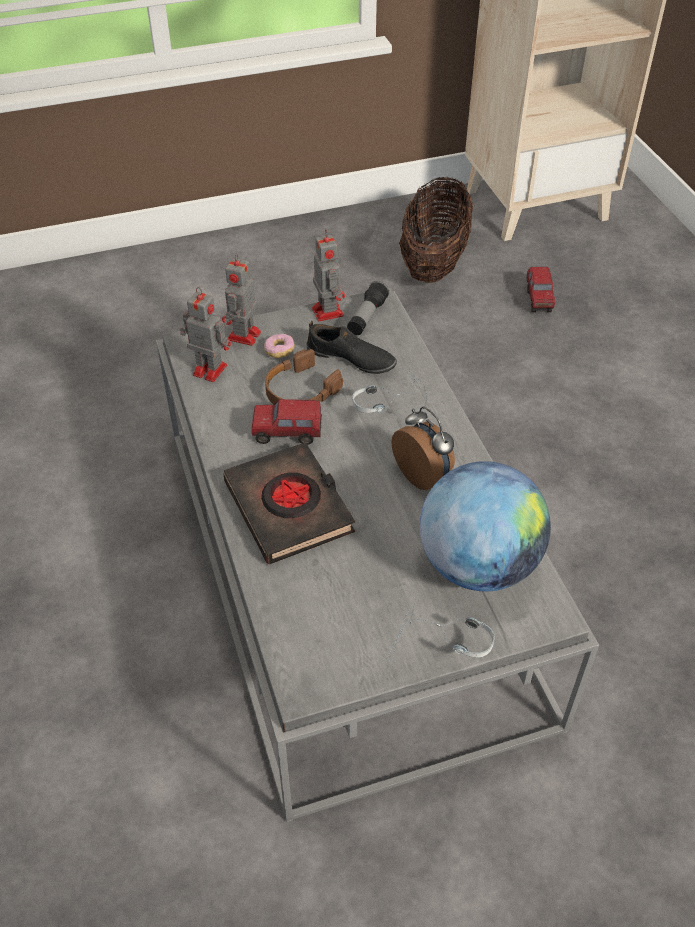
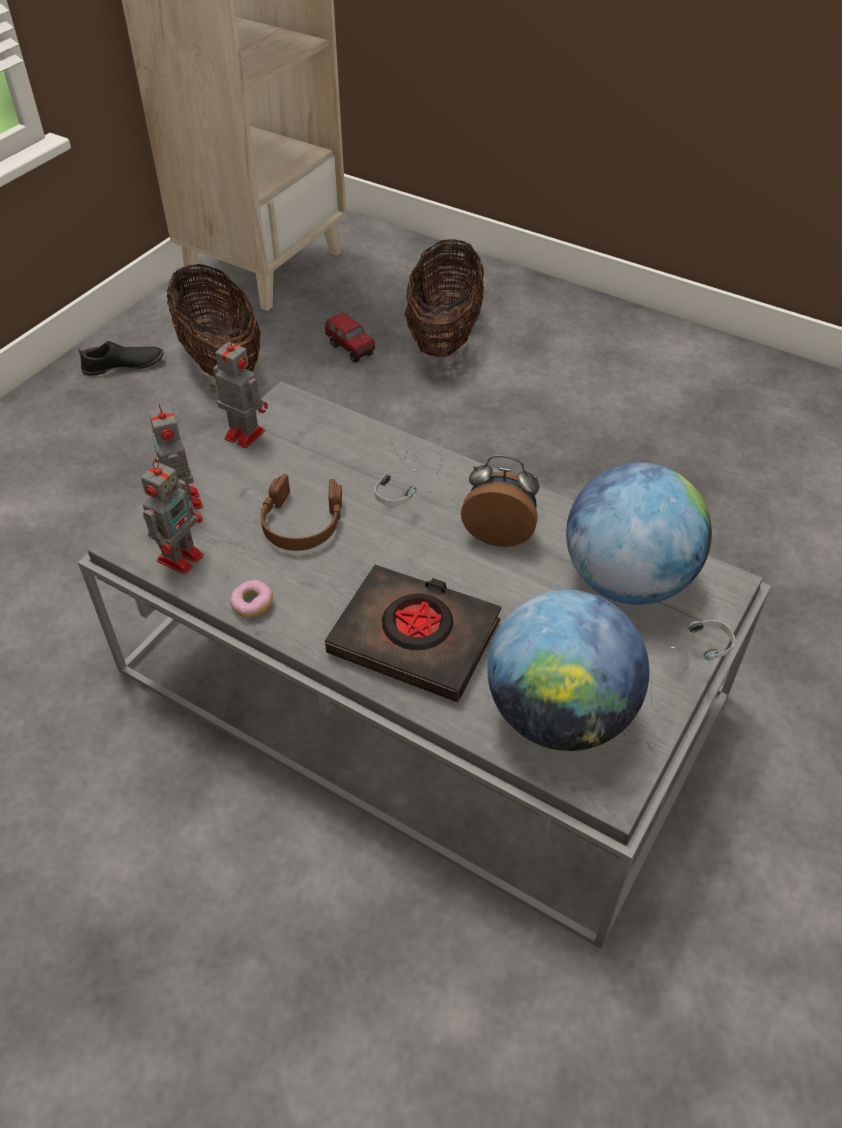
camera: 40 degrees left, 0 degrees up
(208, 369) = (181, 556): toy robot -> toy robot turned 135 degrees clockwise
(279, 351) = (238, 497): donut -> donut (252, 605)
(287, 434) = (336, 571): toy truck -> none
(325, 618) = (559, 714): none -> globe
(351, 359) = (317, 466): black shoe -> black shoe (123, 366)
(367, 317) = (289, 420): flashlight -> none
(625, 326) = (444, 336): none -> basket

